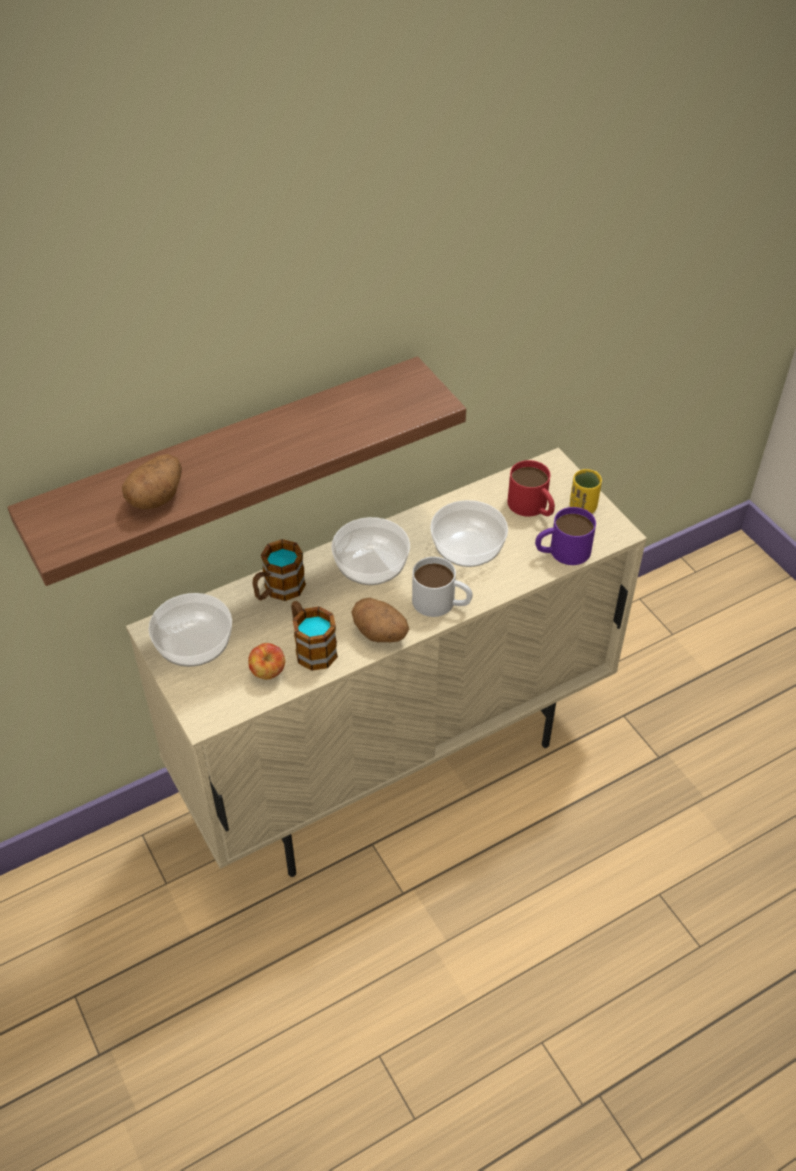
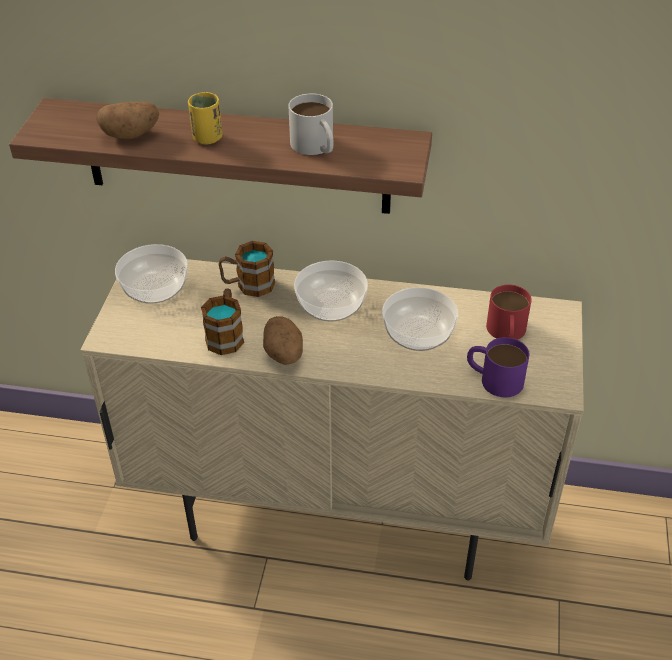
camera: 40 degrees right, 5 degrees down
(267, 672) = (178, 333): apple -> none
(441, 603) = (353, 360): white mug -> white mug (316, 147)
(583, 507) = (550, 356): yellow cup -> yellow cup (207, 138)

